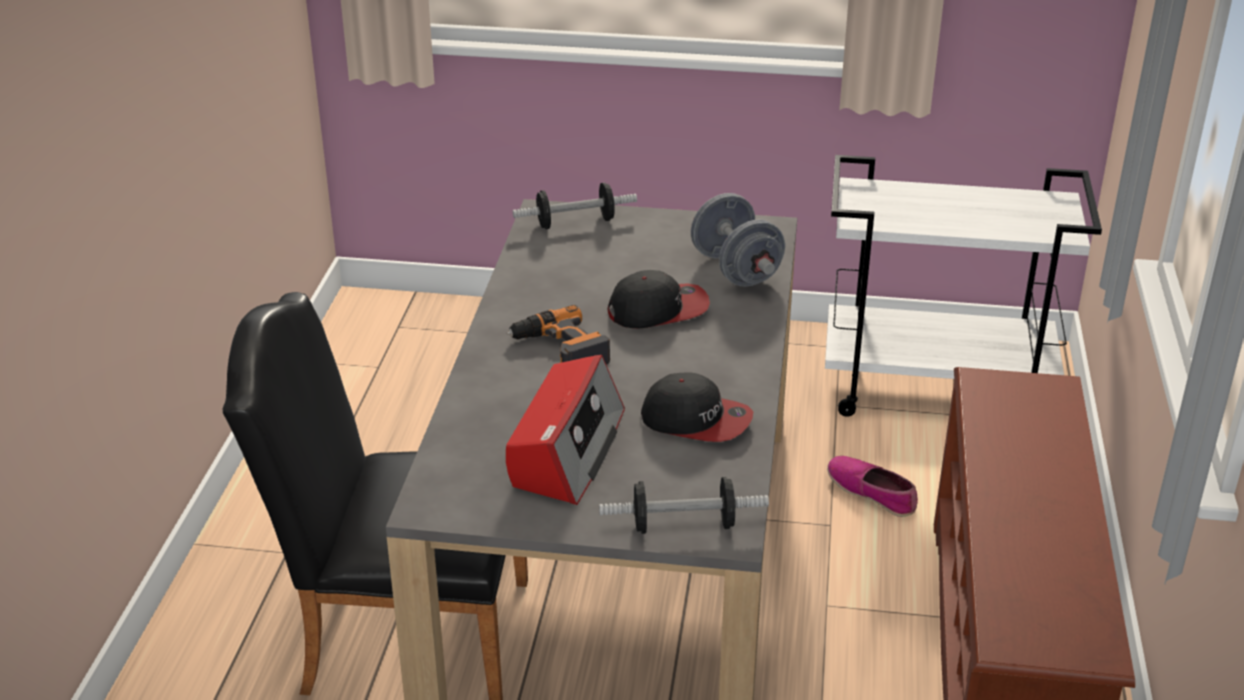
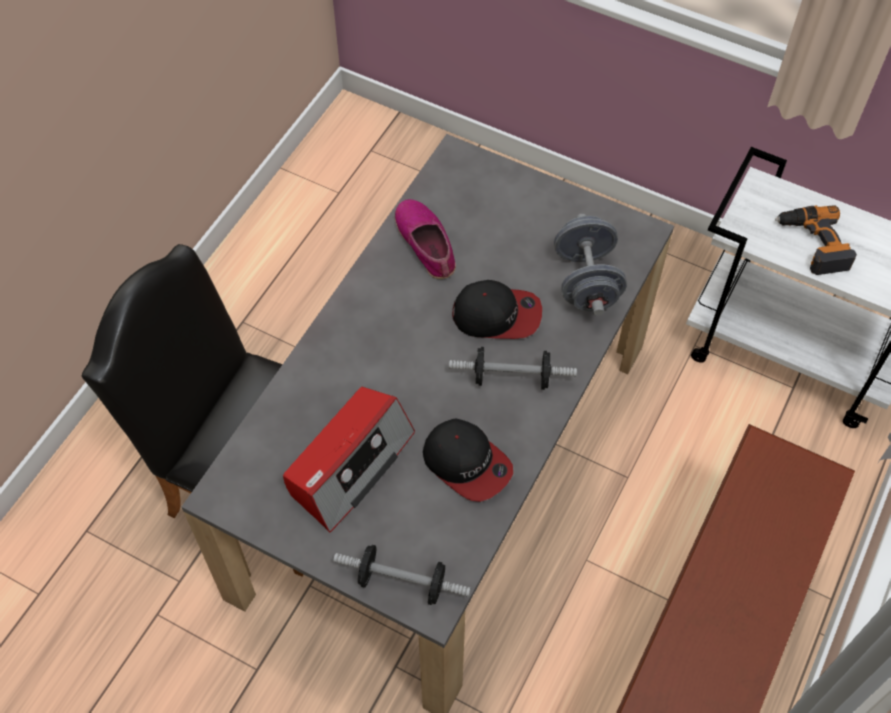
camera: 20 degrees right, 25 degrees up
(559, 350) = (394, 342): power drill -> power drill (813, 244)
(575, 222) = (476, 179): dumbbell -> dumbbell (511, 378)
(872, 492) = (678, 453): shoe -> shoe (426, 244)

